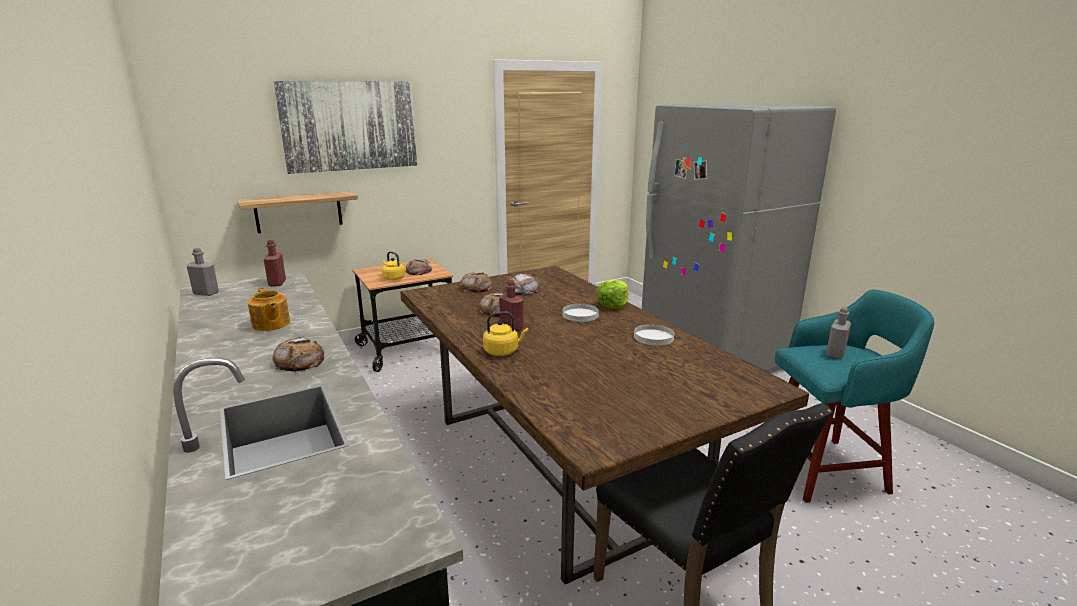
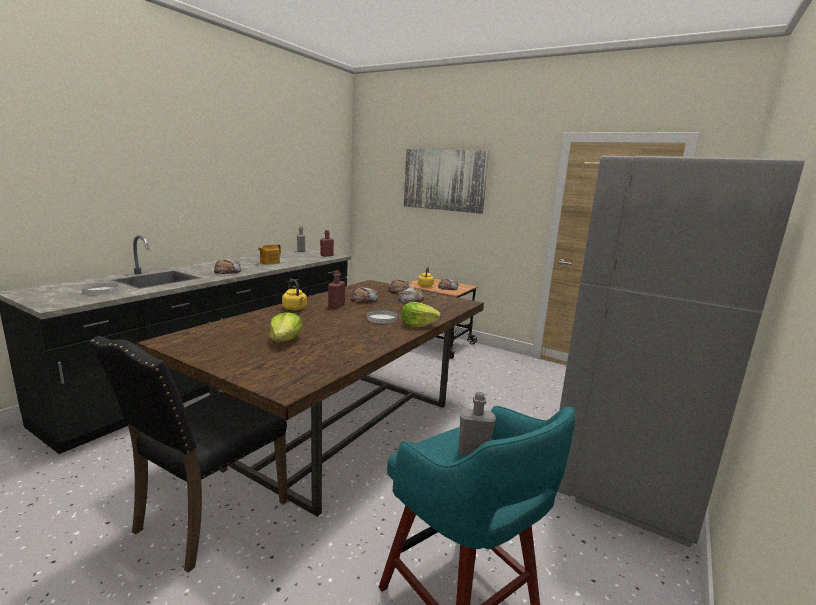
camera: 60 degrees right, 5 degrees down
(299, 212) = (407, 231): shelf -> none
(630, 372) = (285, 340): none -> lettuce
(653, 337) = (360, 342): white plate -> white plate (100, 291)

